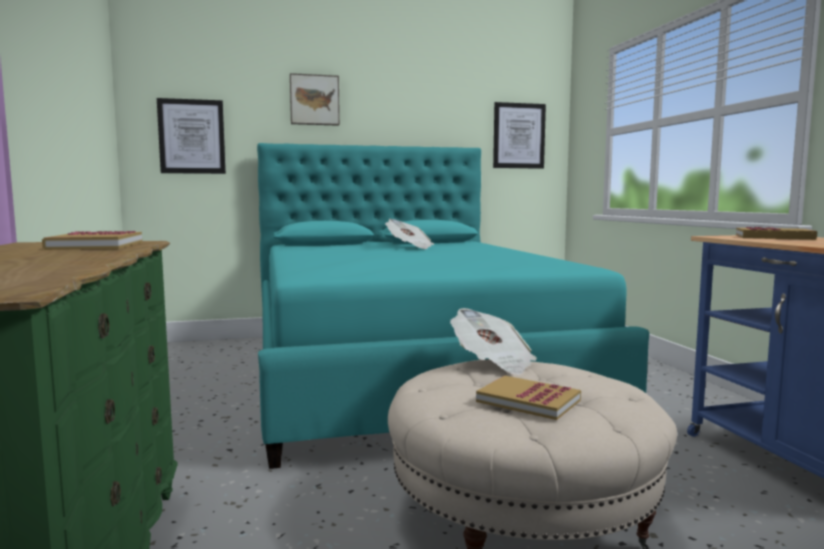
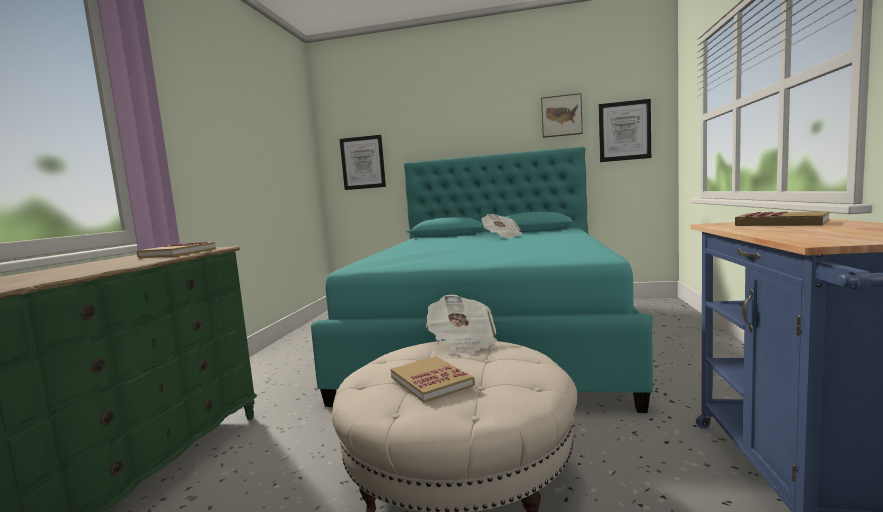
camera: 25 degrees right, 0 degrees up
(314, 100) = (445, 125): picture -> picture (561, 116)

